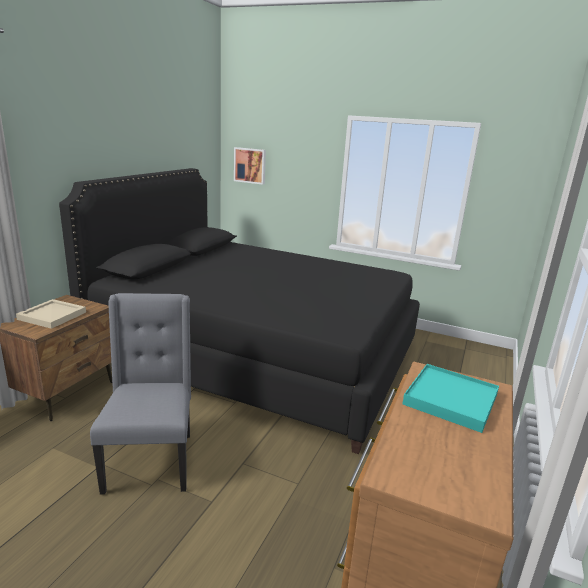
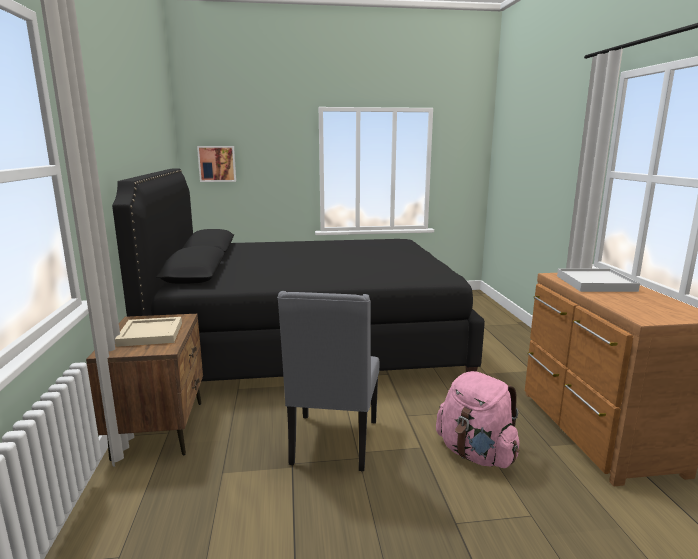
camera: 30 degrees left, 5 degrees down
(151, 461) = (333, 443): grey chair -> grey chair turned 135 degrees counterclockwise
(249, 535) = (476, 454): none -> pink backpack
(451, 400) = (595, 283): turquoise tray -> white tray

